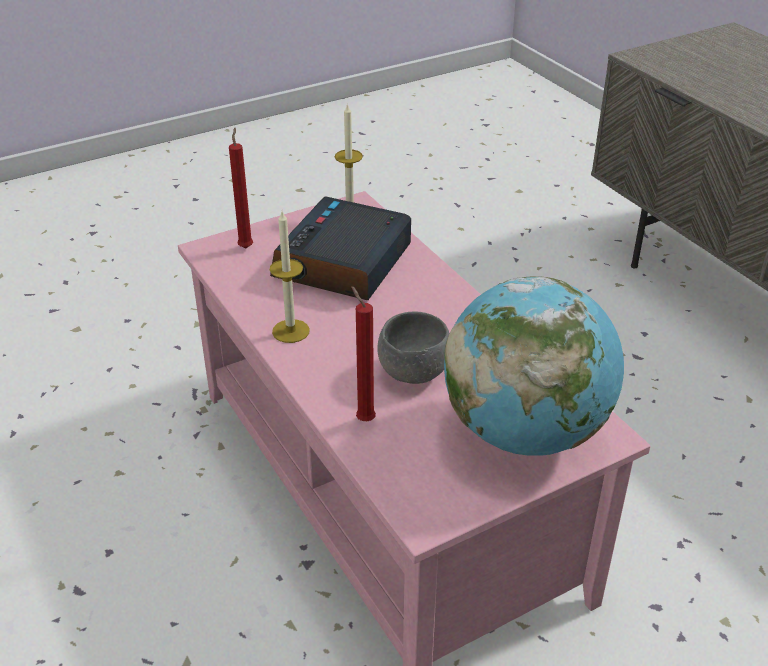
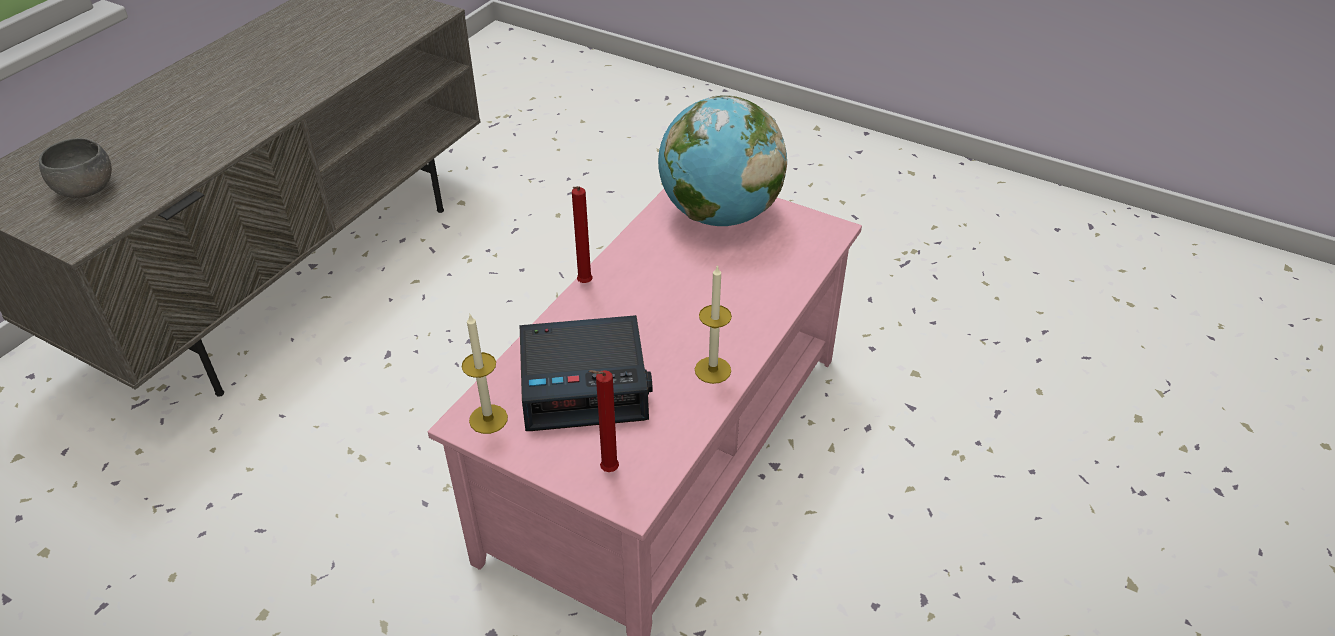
camera: 120 degrees left, 5 degrees up
(363, 419) = (775, 286): red candle -> red candle (584, 284)
(413, 372) = (704, 282): grey bowl -> grey bowl (86, 190)

